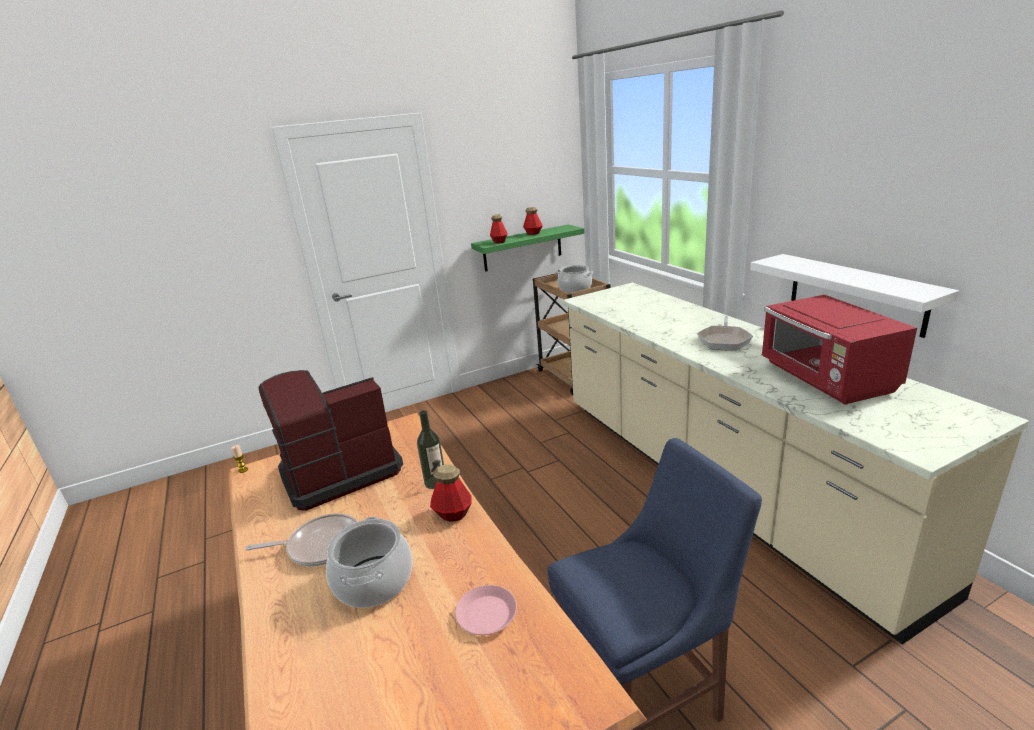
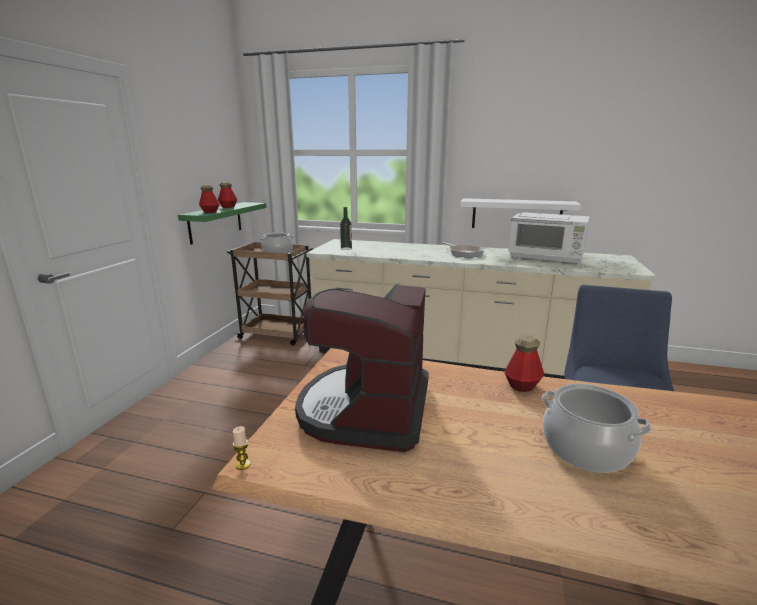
camera: 50 degrees left, 5 degrees down
(320, 545) = (492, 459): frying pan -> none
(435, 482) = (463, 377): bottle -> bottle (346, 248)
(486, 614) = (671, 417): pink plate -> none
(826, 379) = (546, 258): red microwave -> white microwave

